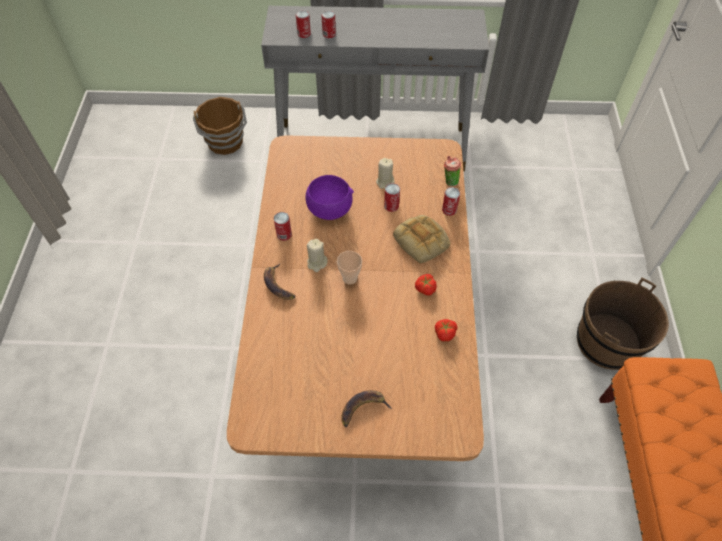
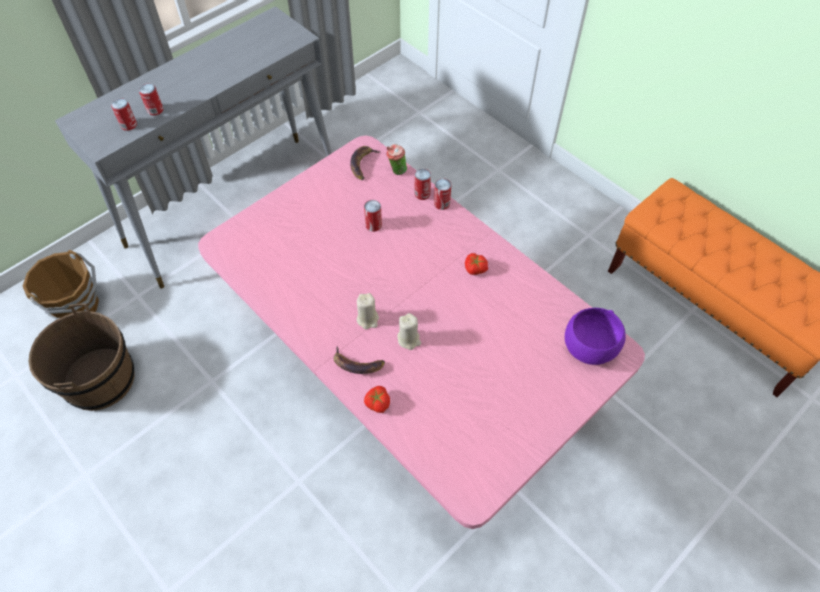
camera: 45 degrees left, 0 degrees up
(284, 234) = (310, 319): can -> can (442, 203)
(328, 210) = (325, 268): purple bowl -> purple bowl (588, 349)
(350, 278) = (409, 309): cup -> none
(361, 350) = (410, 383): brown dining table -> pink dining table
(363, 408) = (537, 398): banana -> banana (362, 164)
(385, 182) = (346, 209): beige candle -> beige candle (409, 339)
(422, 241) = (431, 234): bread -> none
(444, 333) = (526, 290): tomato -> tomato (377, 403)
(607, 342) = (572, 226): brown bucket -> brown bucket (100, 379)

